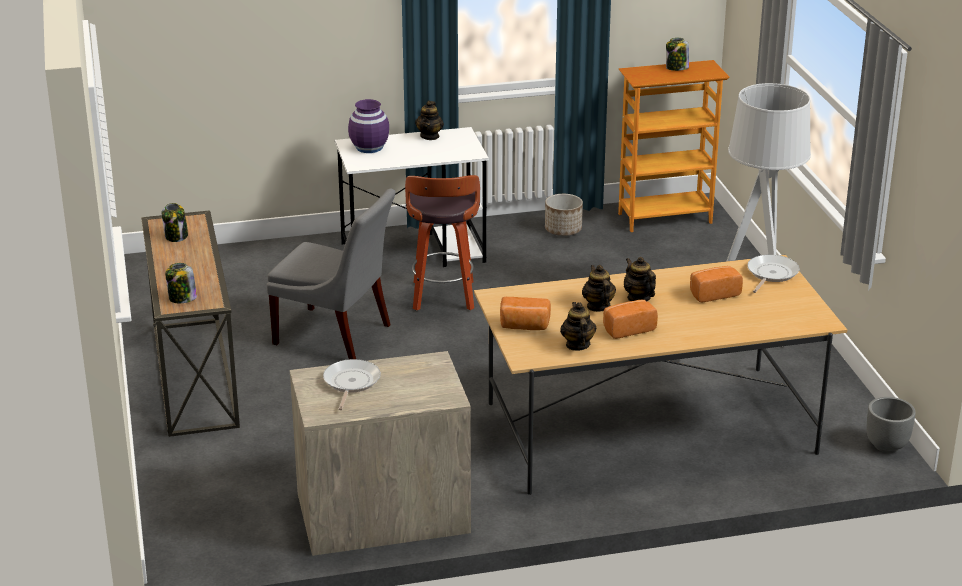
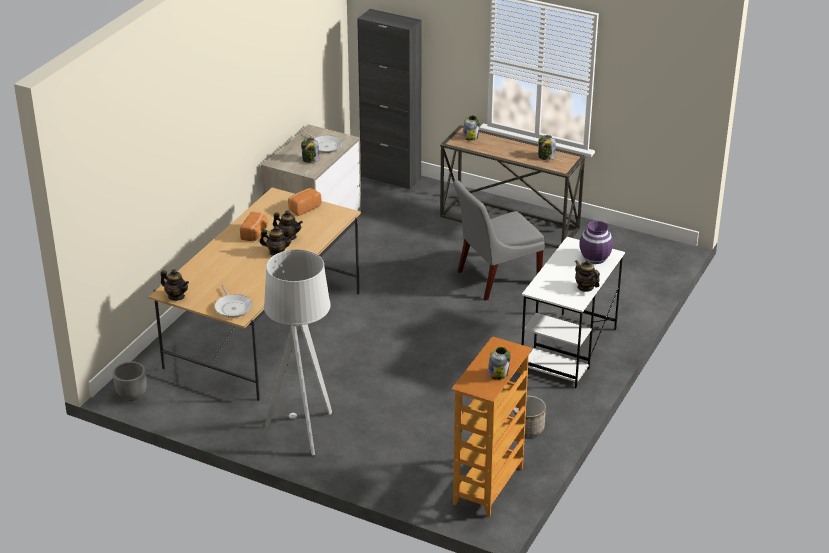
camera: 130 degrees right, 5 degrees up
(173, 514) = (390, 177): none -> black cabinet
(404, 375) = (310, 160): none -> jar
(443, 297) = (493, 333): stool -> none
(577, 345) = (264, 213): teapot -> teapot (176, 296)
(713, 293) = (245, 277): bread -> none

